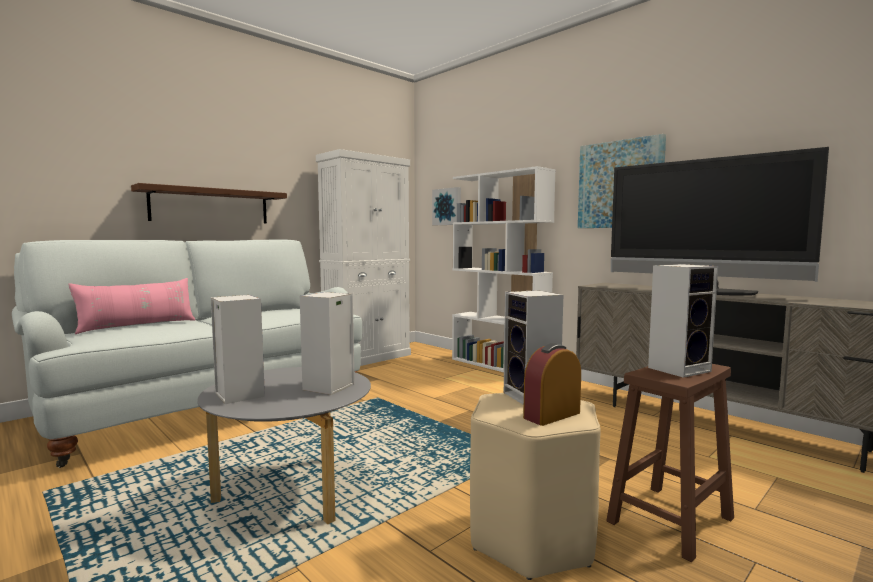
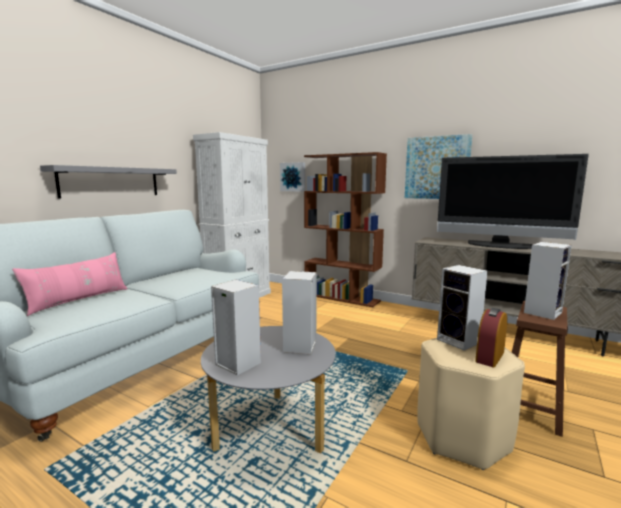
camera: 15 degrees left, 5 degrees up
(211, 206) = (111, 182): brown shelf -> grey shelf
(499, 366) = (342, 297): white bookcase -> brown bookcase

